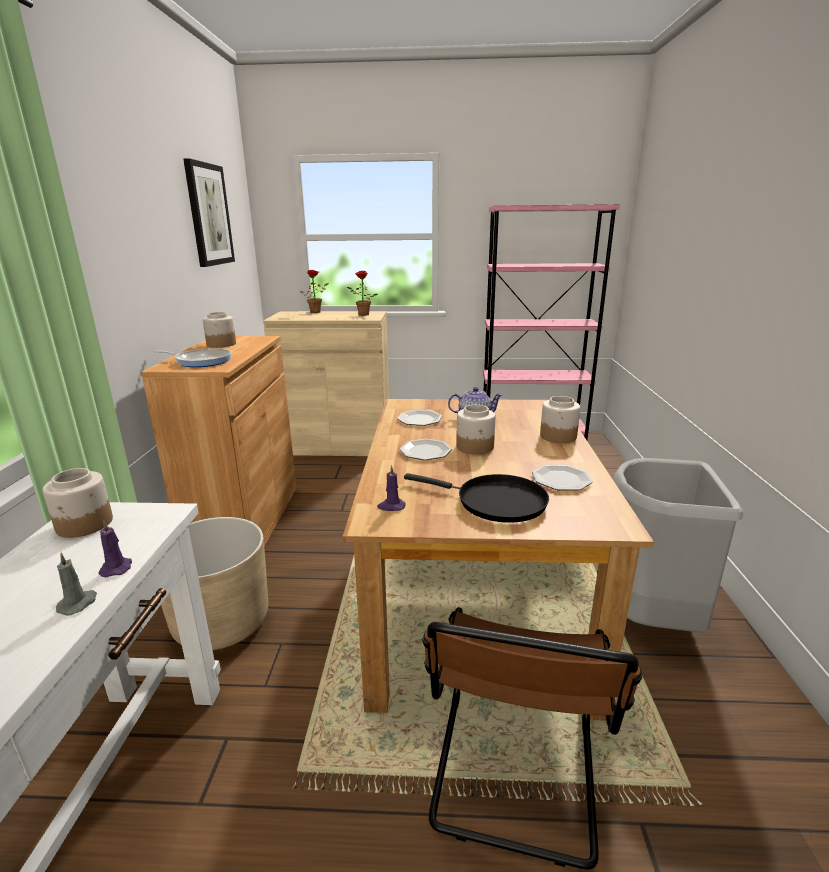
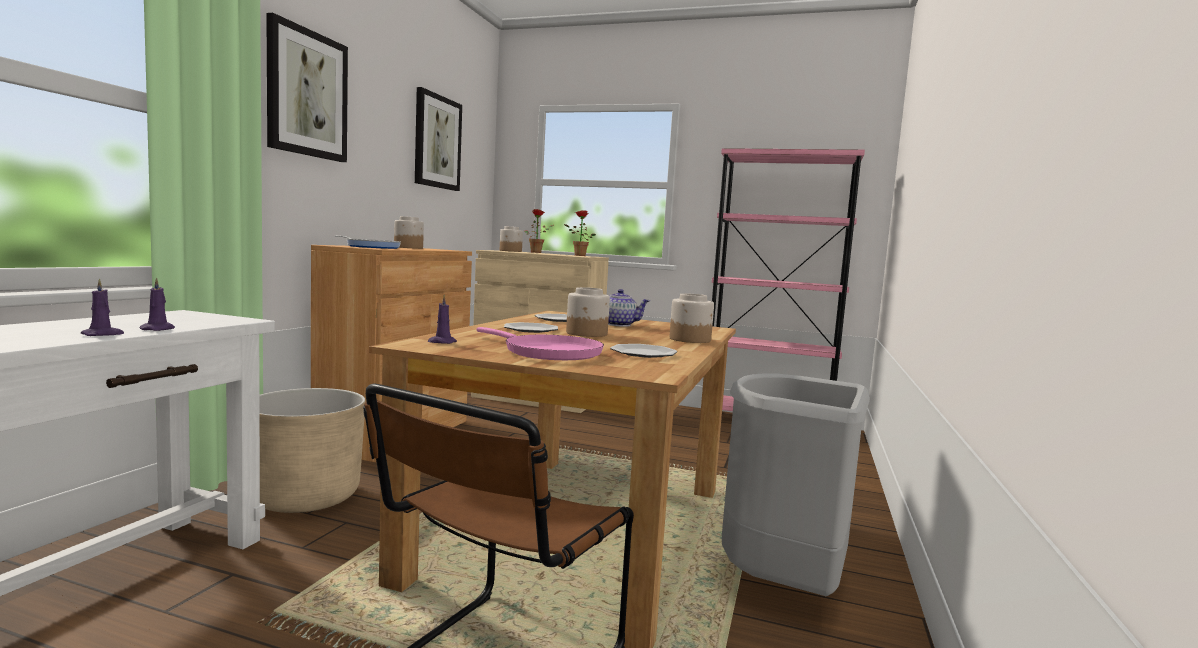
camera: 15 degrees right, 15 degrees down
(78, 603) = (103, 334): grey candle -> purple candle
(85, 524) = (171, 316): jar -> jar (510, 251)
(97, 202) = (307, 94): none -> picture
(495, 502) = (548, 352): black frying pan -> pink frying pan

